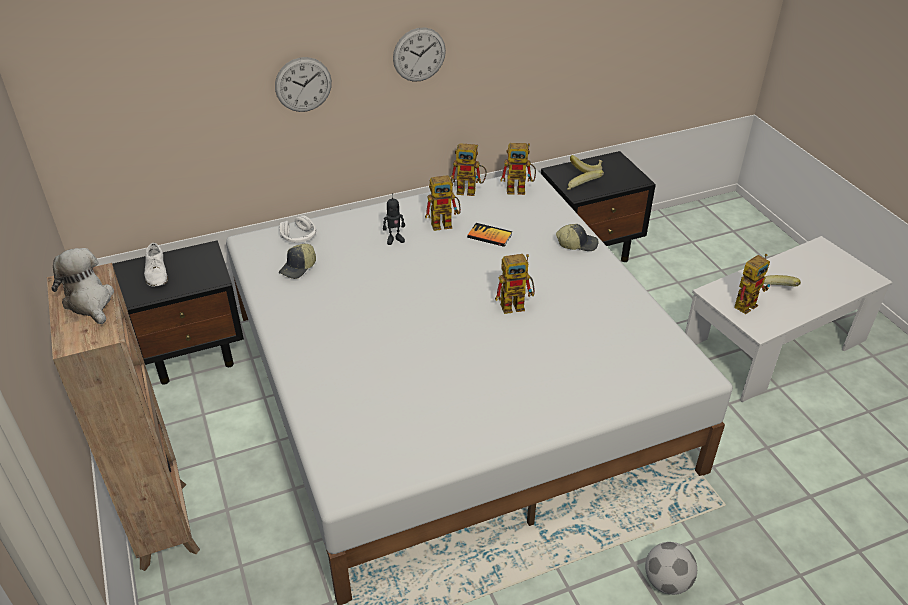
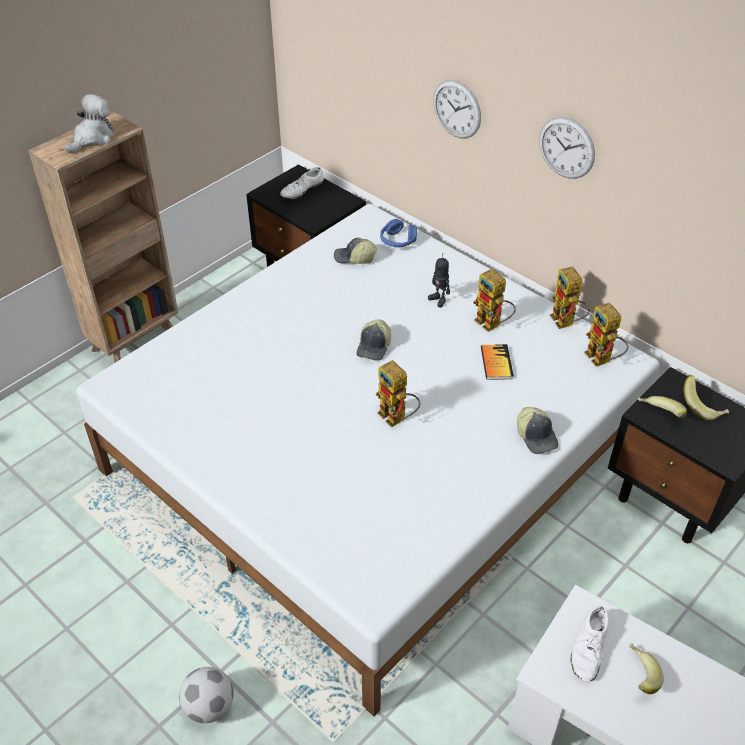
camera: 65 degrees right, 5 degrees up
(299, 237) = (397, 241): white headphones -> blue headphones
(424, 291) = (374, 347): none -> cap
(747, 303) = (589, 648): toy robot -> white shoe

